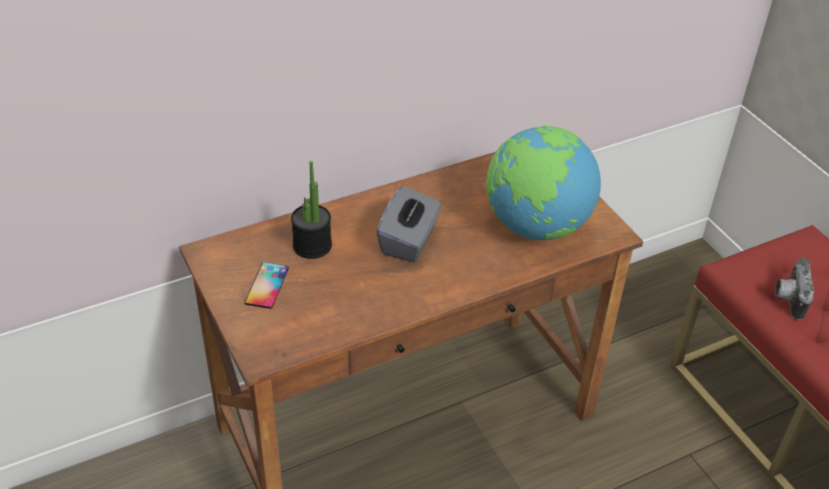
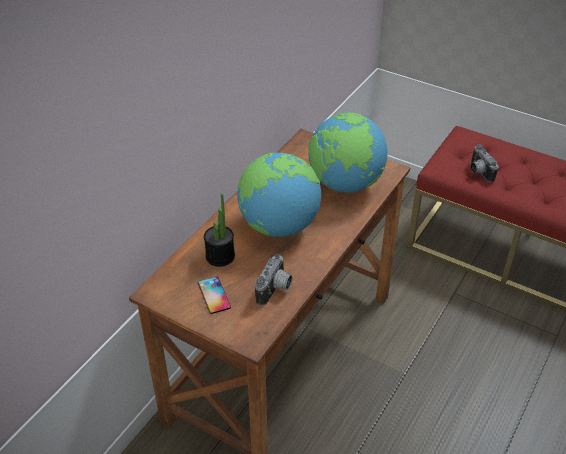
camera: 30 degrees left, 0 degrees up
(339, 312) = (275, 290): none -> camera
(409, 241) = (278, 226): grey tissue box -> globe

